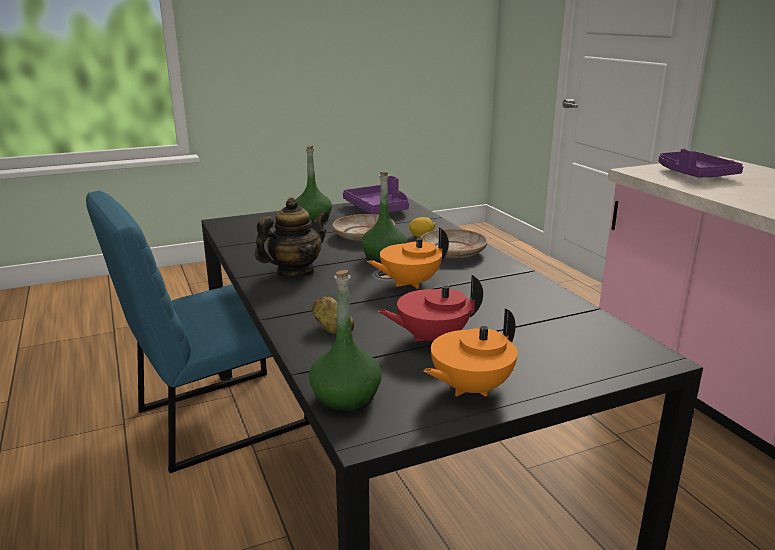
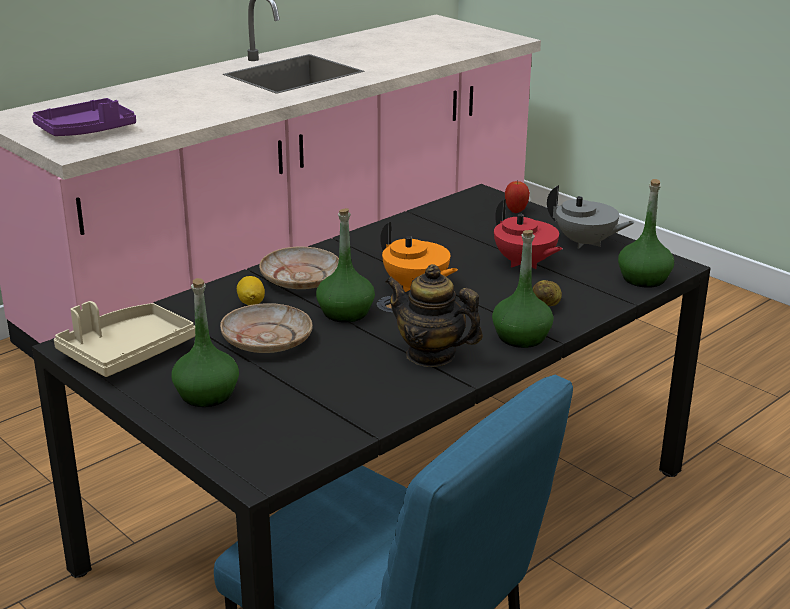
camera: 110 degrees left, 5 degrees up
(286, 305) = (521, 337): none -> green bottle
(379, 209) = (126, 352): purple tray -> beige tray
(469, 388) = (585, 243): orange teapot -> grey teapot
(591, 367) = (516, 211): none -> apple

